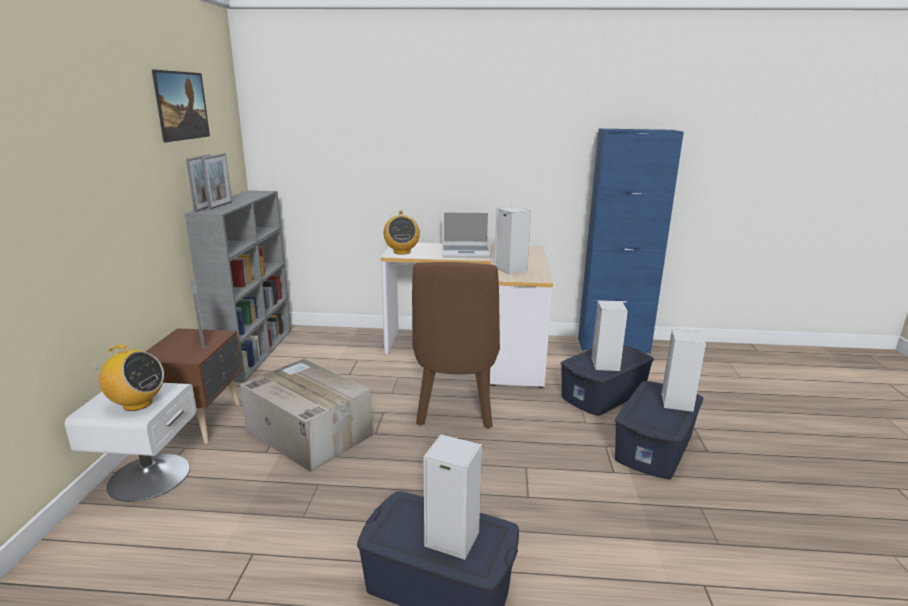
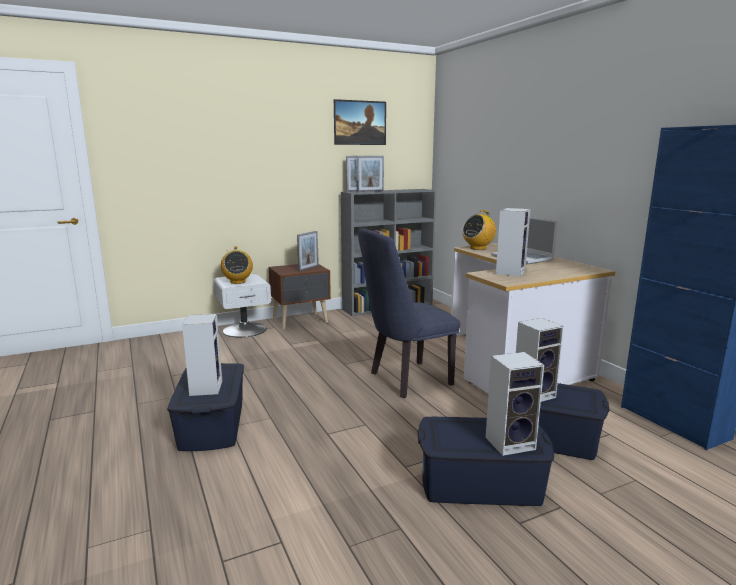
camera: 60 degrees right, 5 degrees down
(307, 432) = (321, 346): cardboard box -> none
(455, 413) = (405, 380): brown chair -> blue chair

